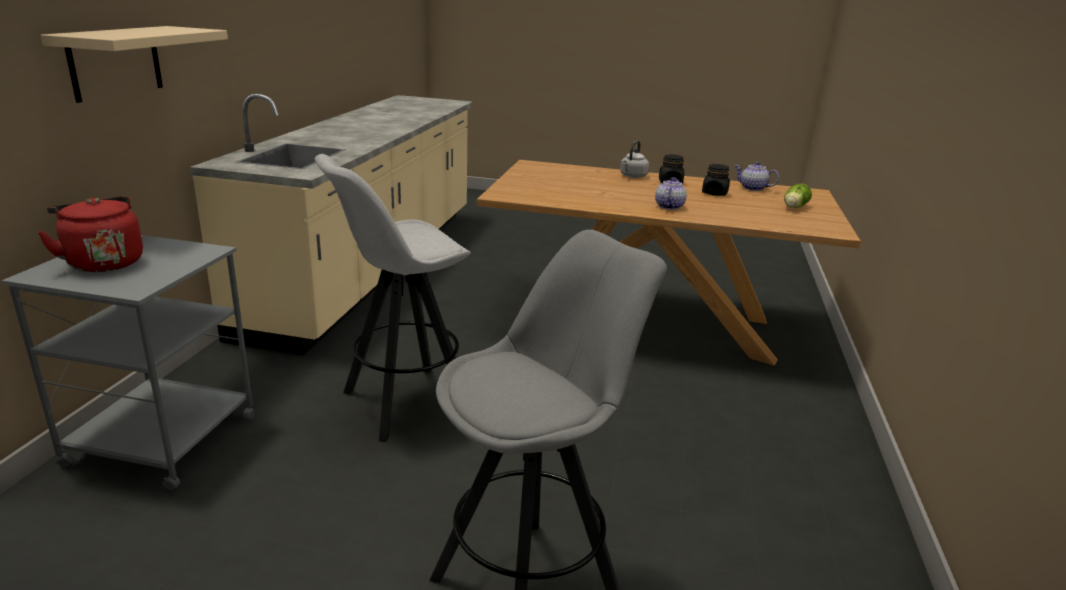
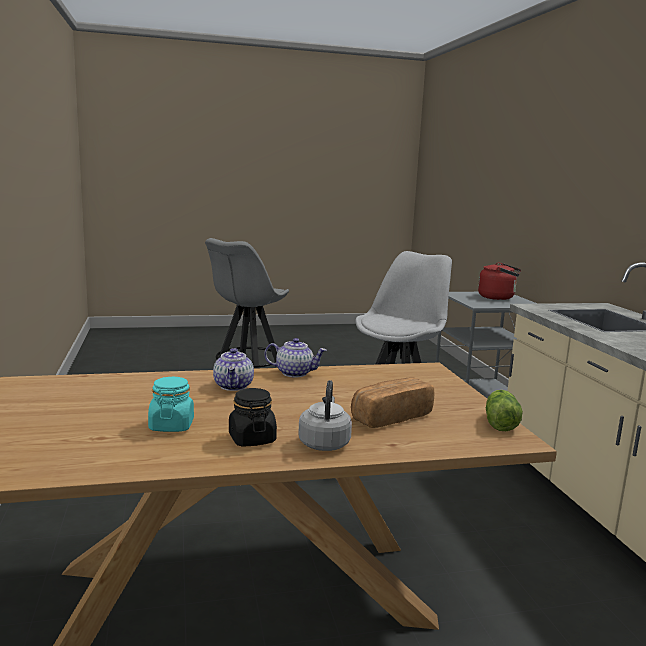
camera: 155 degrees right, 10 degrees down
(115, 62) = (589, 212): beige shelf -> none
(581, 178) = (390, 417): none -> bread
(714, 193) = (171, 426): black jar -> turquoise jar
(752, 188) = (94, 457): teapot -> teapot (295, 373)
(794, 207) = (45, 418): lettuce -> lettuce (500, 422)

